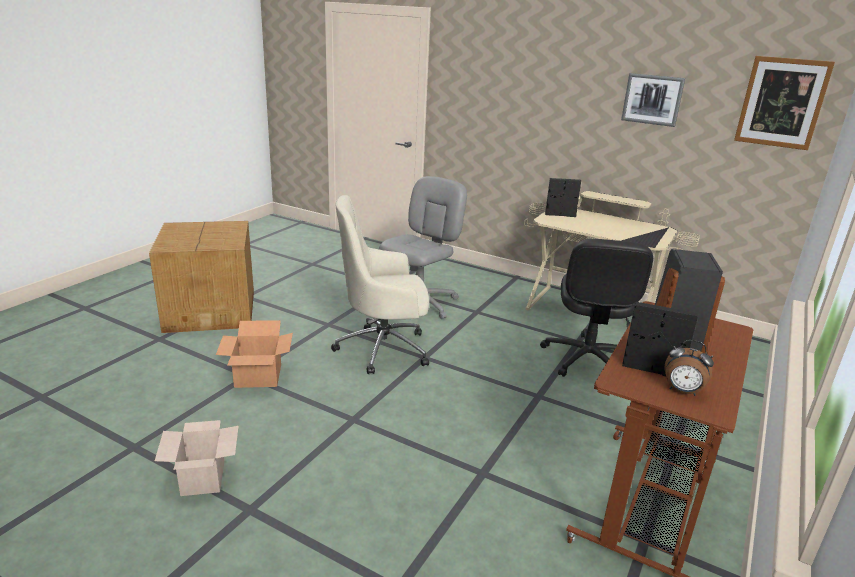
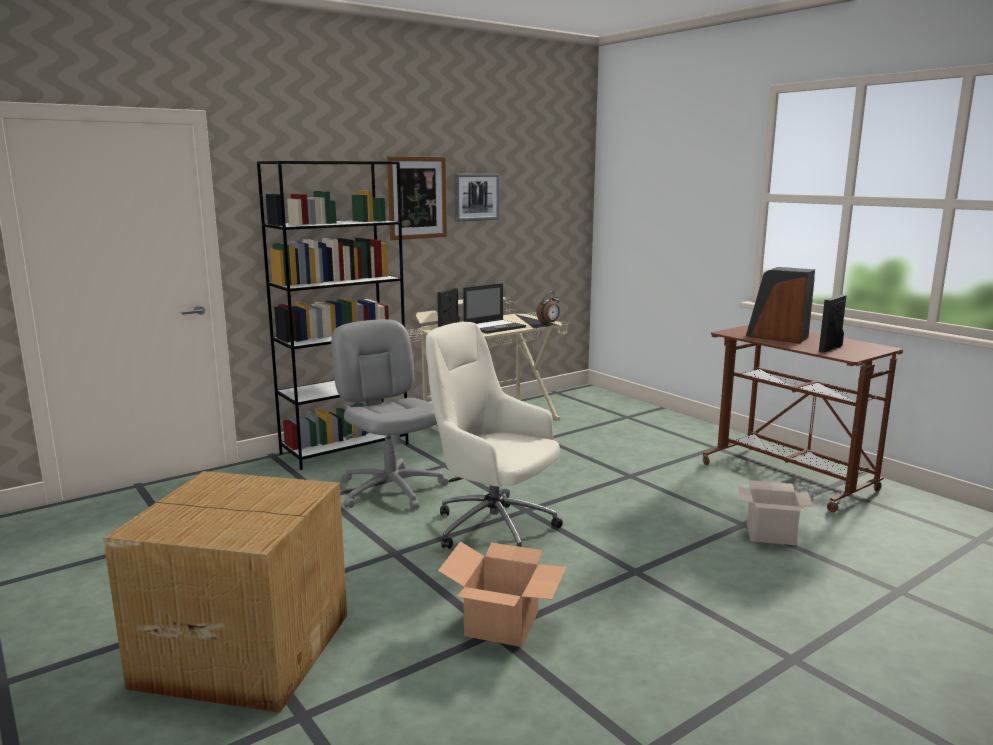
camera: 65 degrees left, 10 degrees down
(204, 479) = (732, 689): cardboard box -> cardboard box (771, 534)
(382, 350) = (493, 530): beige office chair -> beige office chair turned 105 degrees clockwise
(470, 273) = (345, 448): none -> white bookcase
(586, 359) = (577, 443): black office chair -> none
(600, 227) = (494, 327): none -> laptop
(682, 391) = (858, 348): alarm clock -> alarm clock (549, 323)
(781, 103) = (561, 186): picture -> picture (417, 198)

